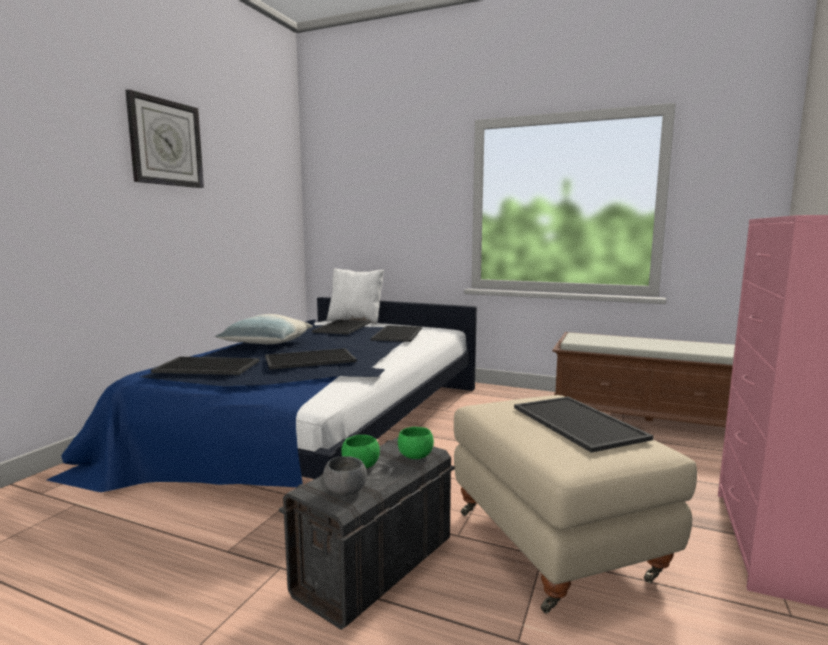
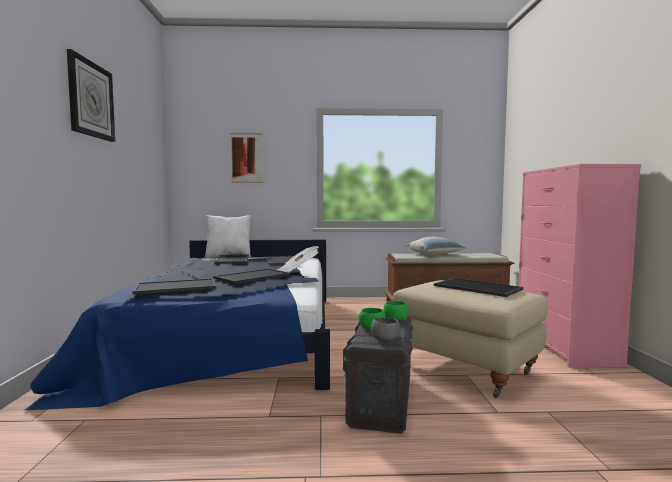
camera: 25 degrees left, 5 degrees down
(266, 344) = (193, 272): pillow -> pillow (435, 255)
(380, 355) = (297, 271): none -> newspaper
(386, 194) = (246, 158): none -> picture

